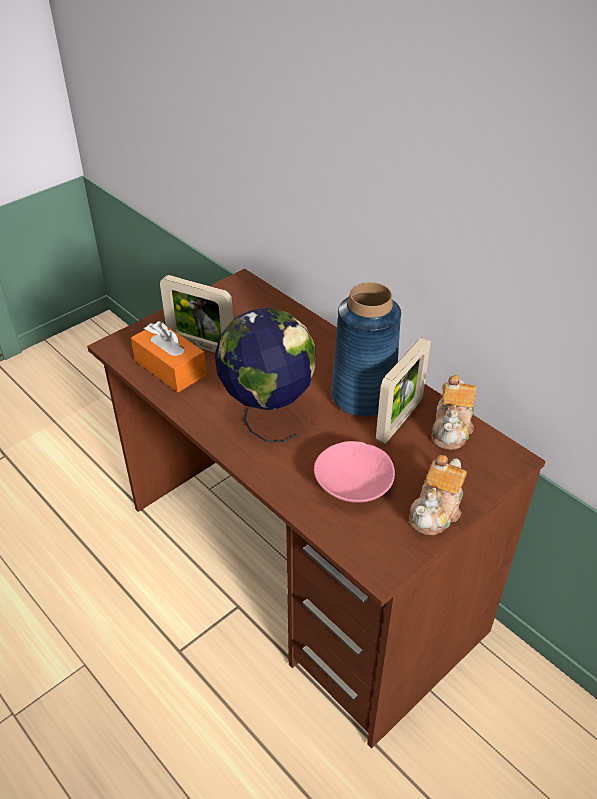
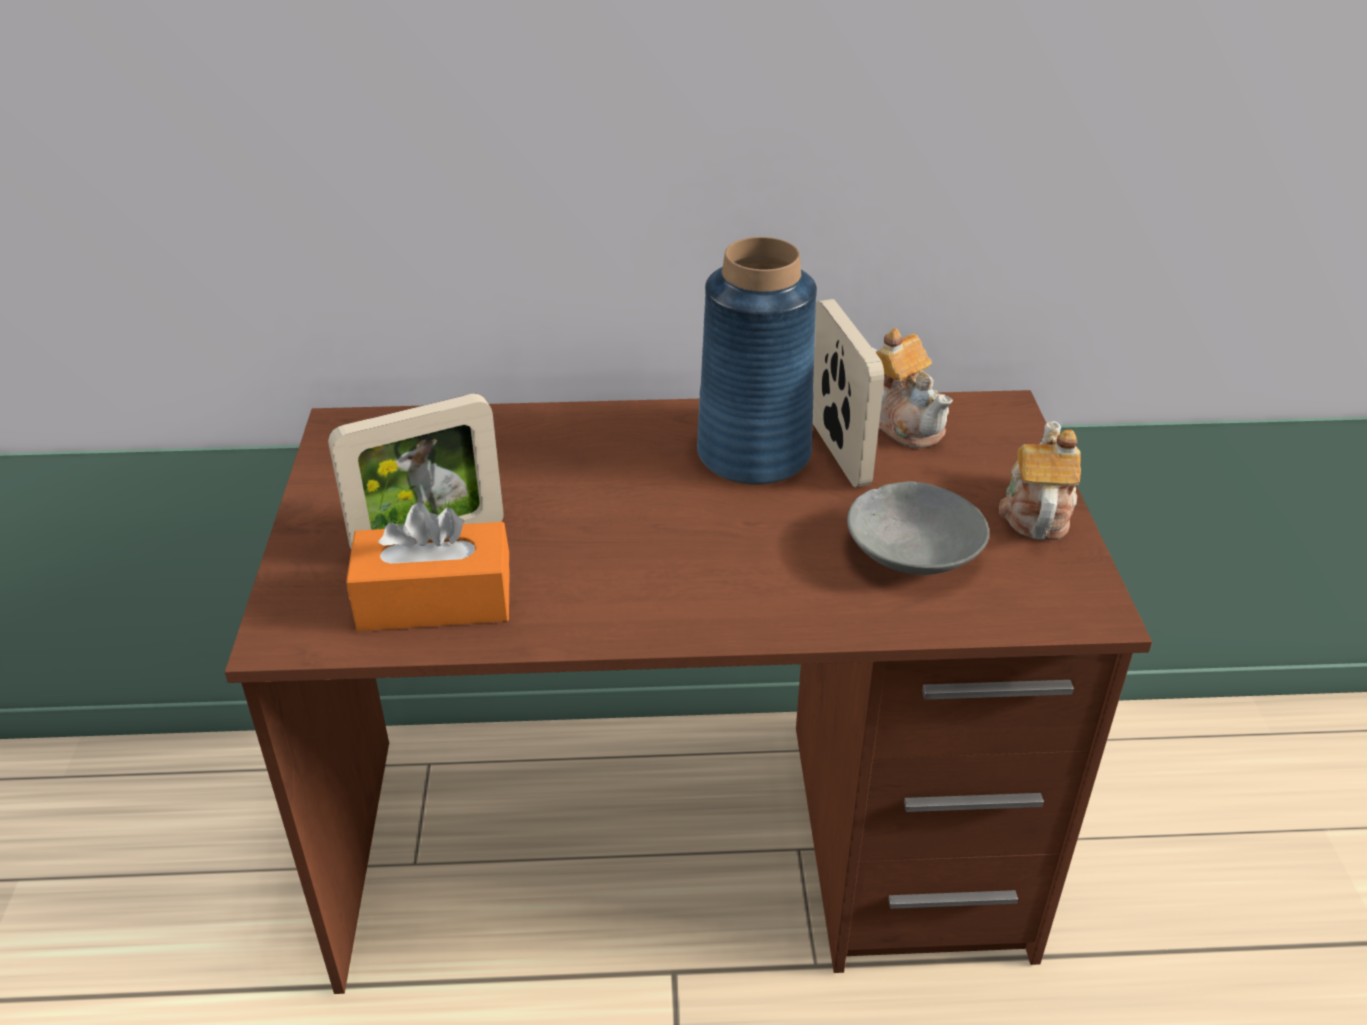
camera: 50 degrees left, 5 degrees down
(267, 415) = (682, 556): globe -> none
(354, 483) = (913, 549): pink bowl -> grey bowl
(436, 511) = (1035, 511): teapot -> teapot turned 150 degrees counterclockwise

